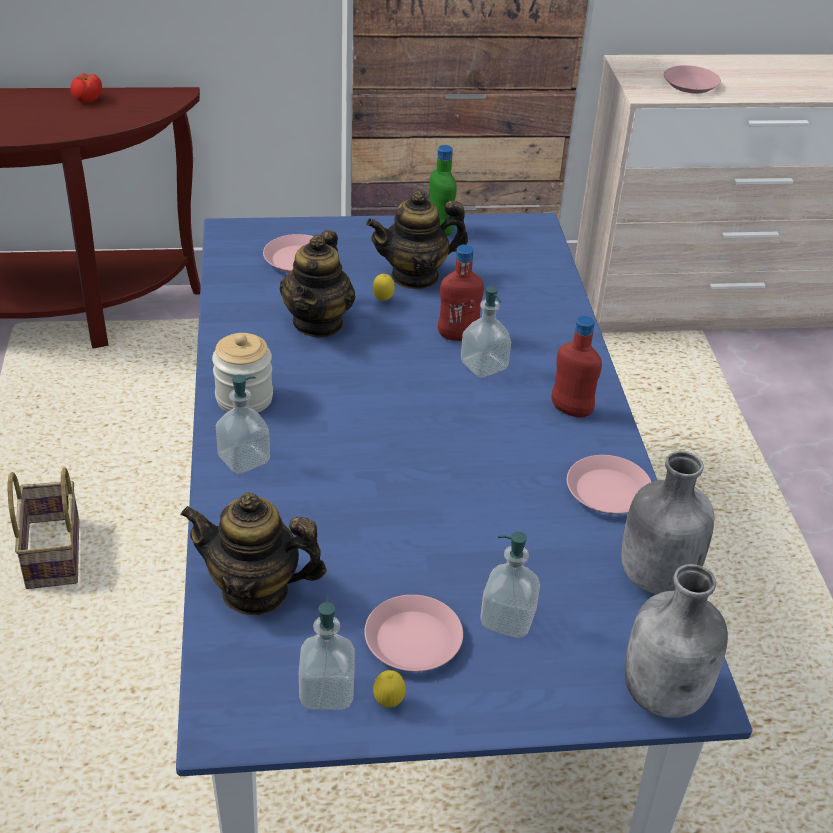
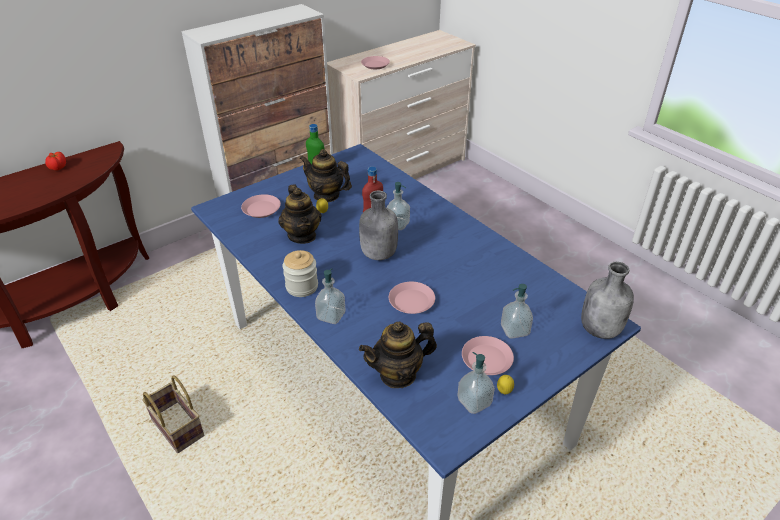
camera: 30 degrees left, 0 degrees up
(415, 276) = (326, 195): teapot -> teapot turned 75 degrees clockwise
(571, 410) = (452, 228): red bottle -> none
(608, 491) = (500, 256): pink plate -> pink plate (412, 301)
(654, 577) = (551, 283): grey bottle -> grey bottle (378, 254)

